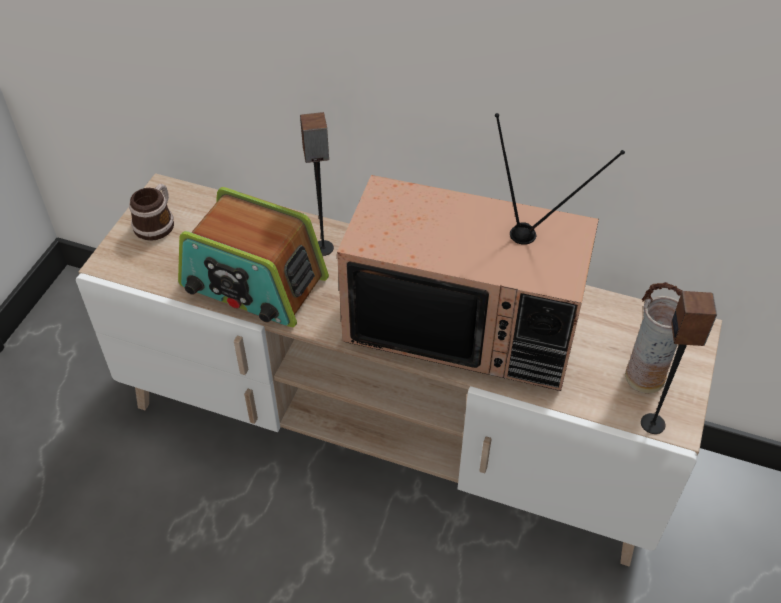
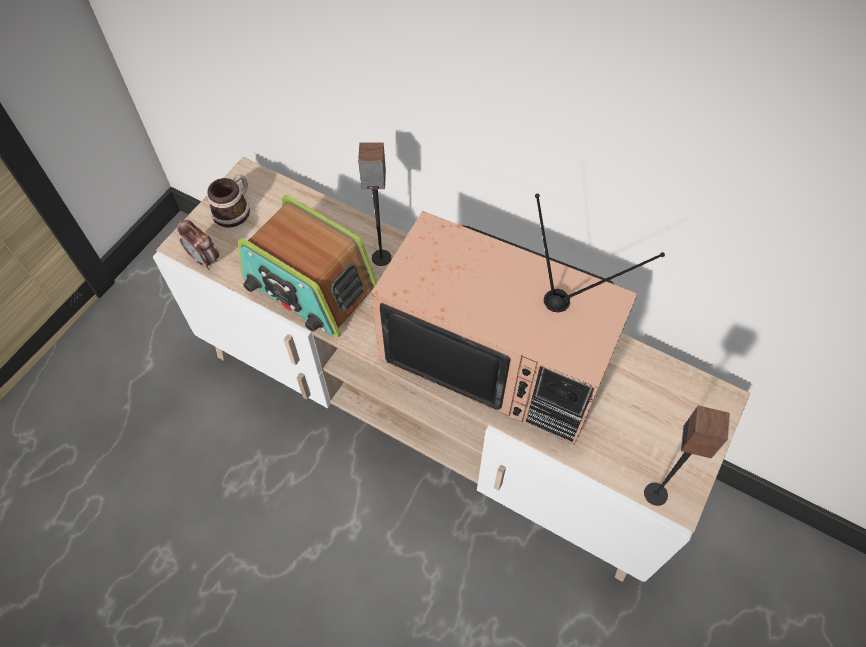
camera: 10 degrees right, 10 degrees up
(134, 274) = (205, 260): none -> alarm clock
(645, 376) = (659, 442): vase -> none

